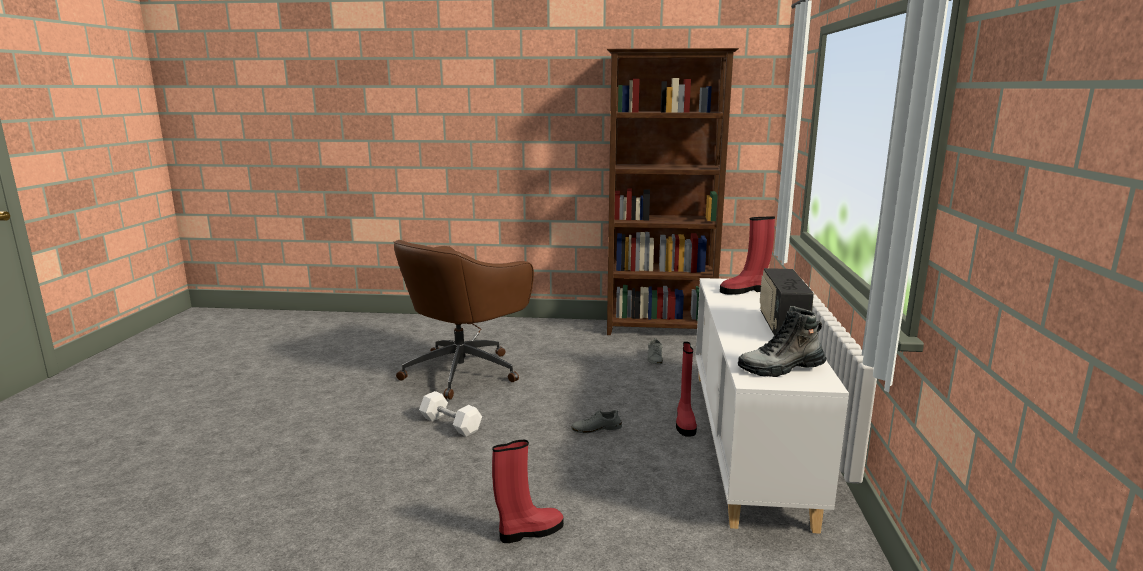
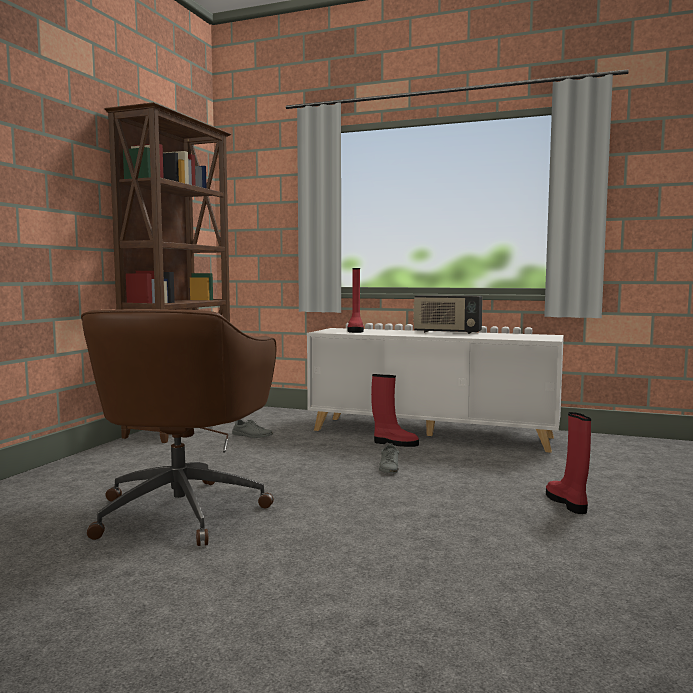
camera: 75 degrees left, 10 degrees down
(450, 424) = (341, 523): white dumbbell -> none
(464, 371) = (182, 510): brown office chair -> brown office chair turned 45 degrees clockwise
(781, 368) = (527, 336): boot -> none

